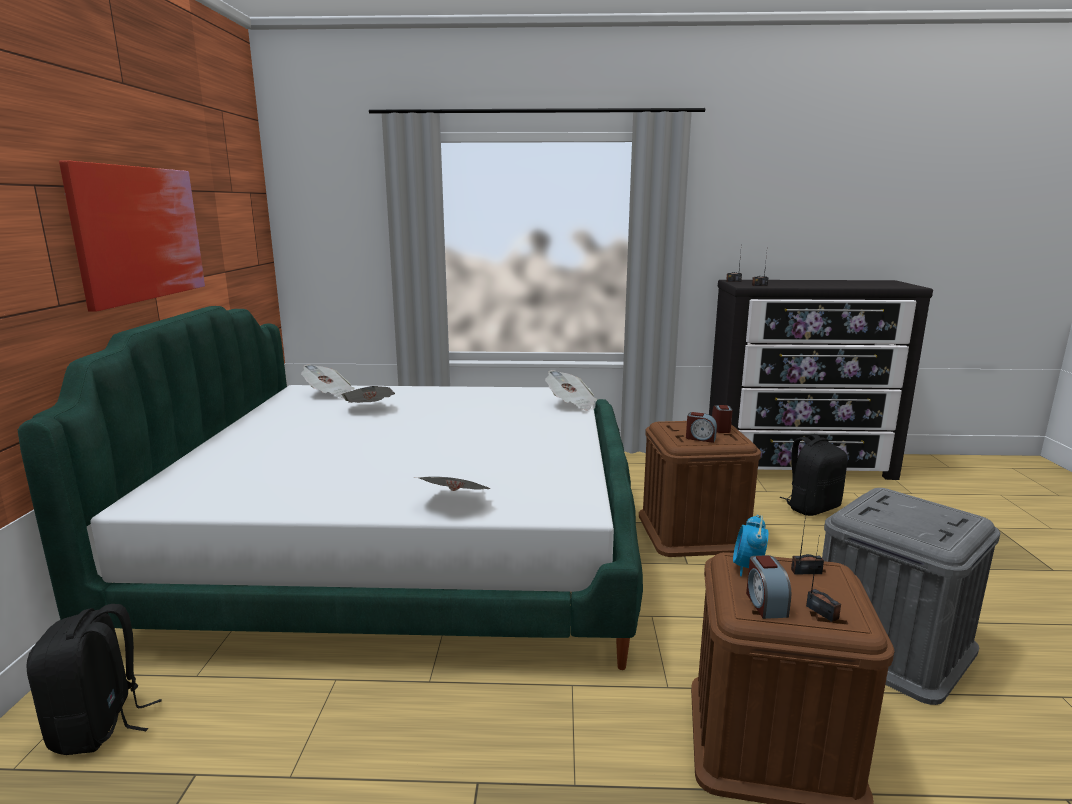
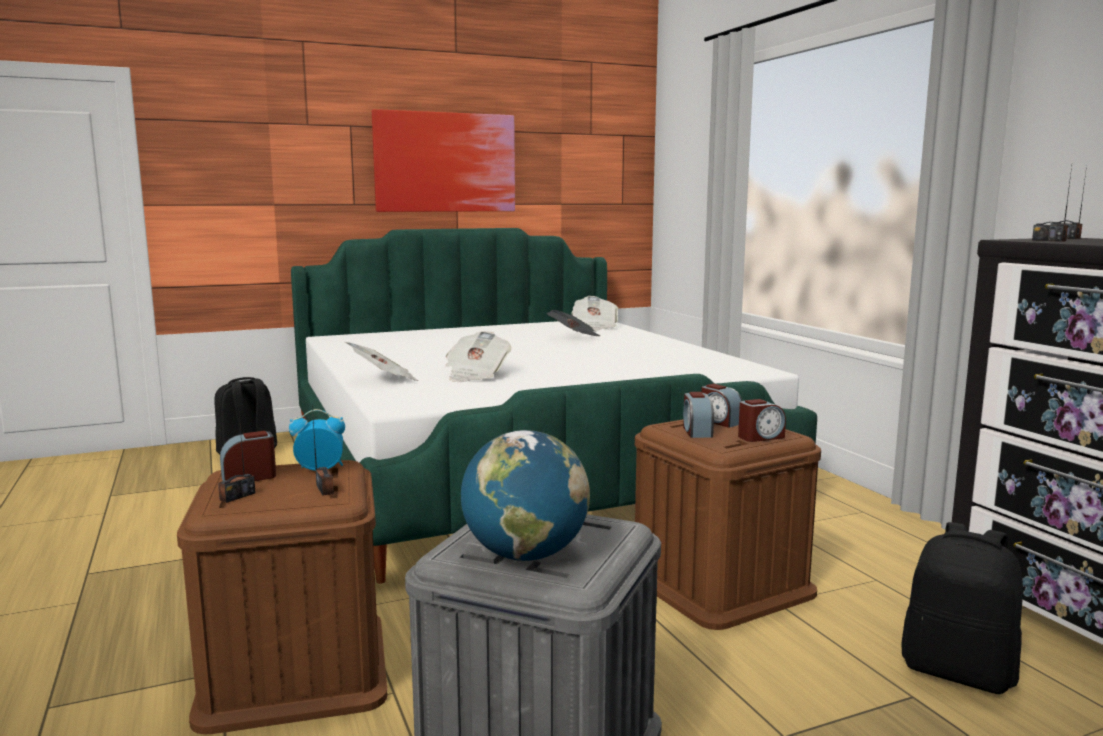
camera: 65 degrees right, 5 degrees down
(571, 404) = (705, 374): newspaper -> newspaper (475, 375)
(679, 428) = (719, 421): none -> alarm clock
(940, 523) = (525, 554): none -> globe

